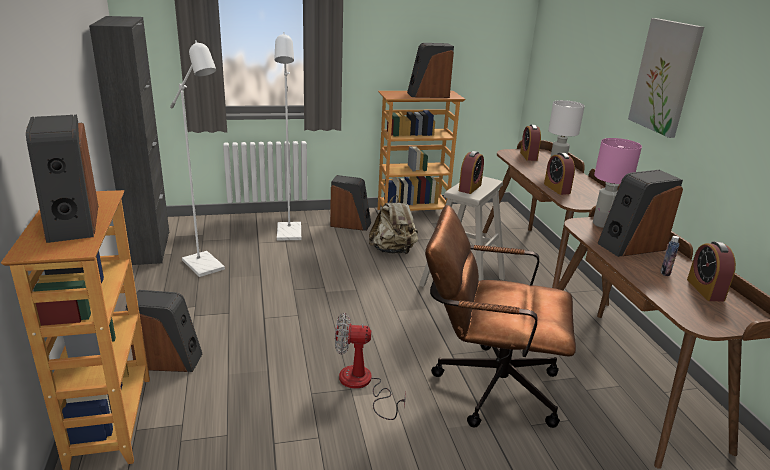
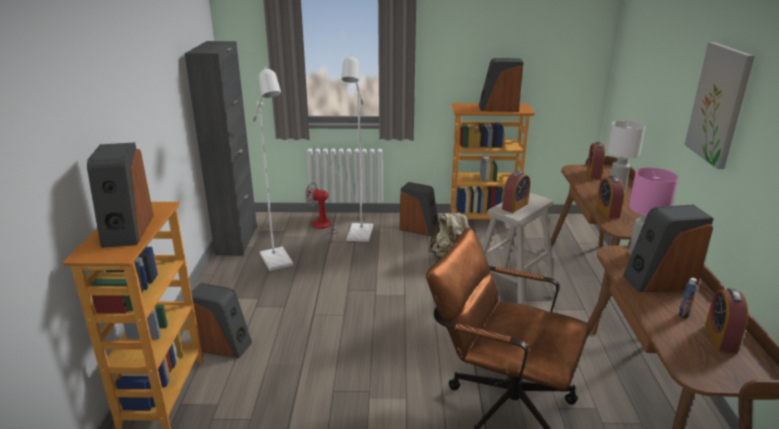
camera: 15 degrees right, 0 degrees up
(362, 385) = (381, 388): fan -> fan (323, 227)

